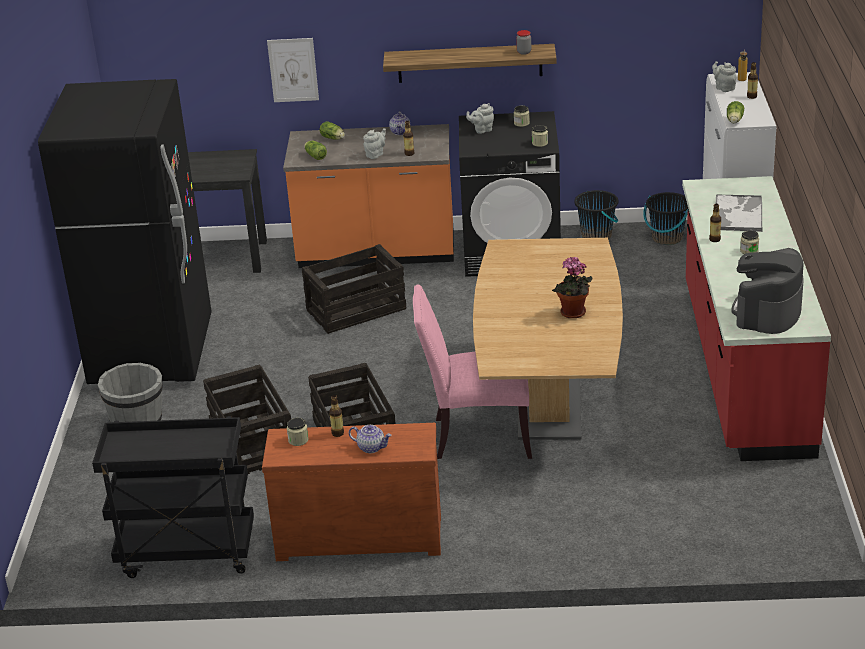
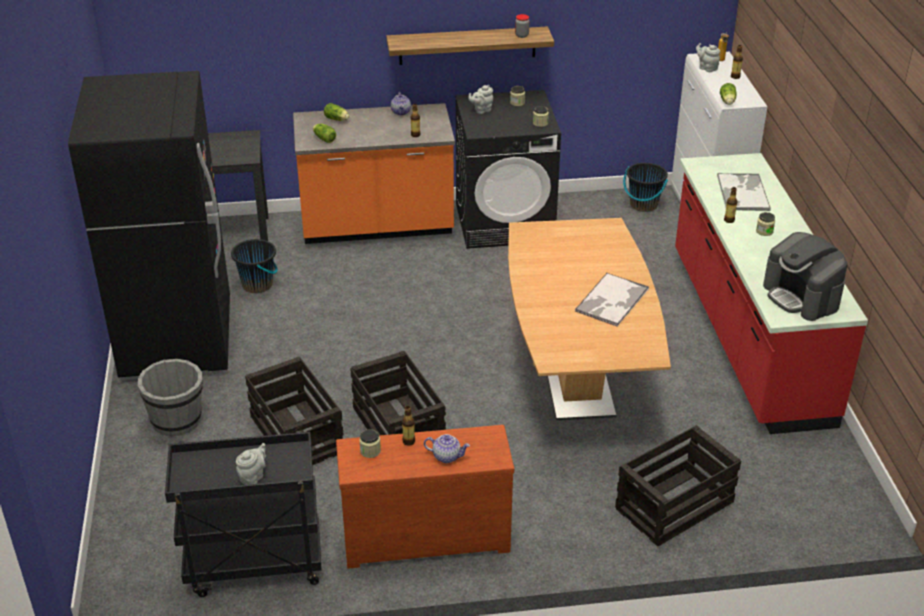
camera: 10 degrees left, 5 degrees up
(293, 70) = (297, 53): picture -> none
(355, 310) = (369, 286): crate -> crate (673, 506)
(375, 154) = (383, 136): grey teapot -> grey teapot (253, 477)
(477, 436) = (516, 418): pink chair -> none
(573, 314) = (611, 301): potted plant -> tray
(596, 235) = (579, 203): black bucket -> black bucket (257, 284)
(767, 312) = (801, 296): coffee machine -> coffee machine turned 45 degrees counterclockwise

